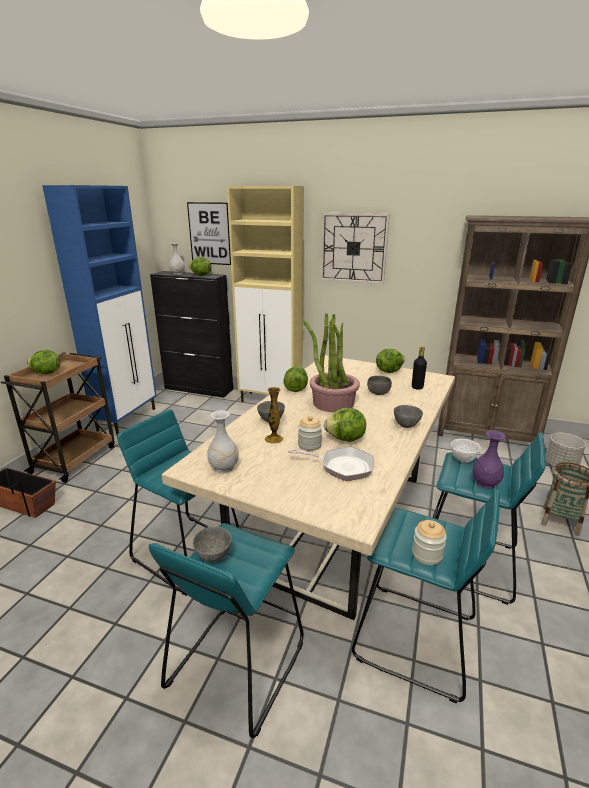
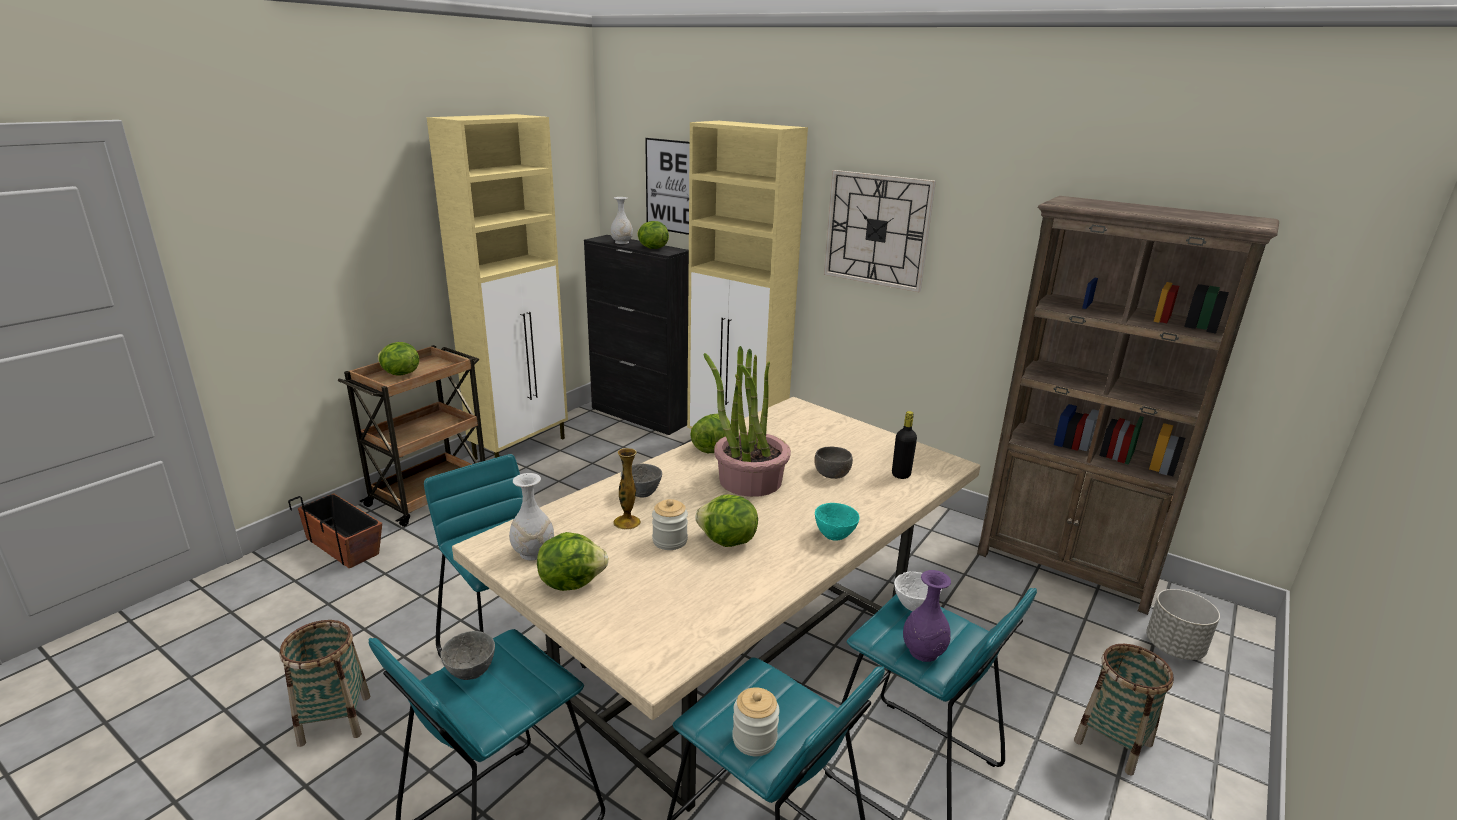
camera: 15 degrees right, 0 degrees up
(74, 624) = (335, 719): none -> basket
(128, 419) = (521, 448): blue cabinet -> beige cabinet
(342, 467) = (692, 583): frying pan -> none
(388, 371) = (875, 439): lettuce -> lettuce (571, 582)
(406, 425) = (834, 536): grey bowl -> turquoise bowl

